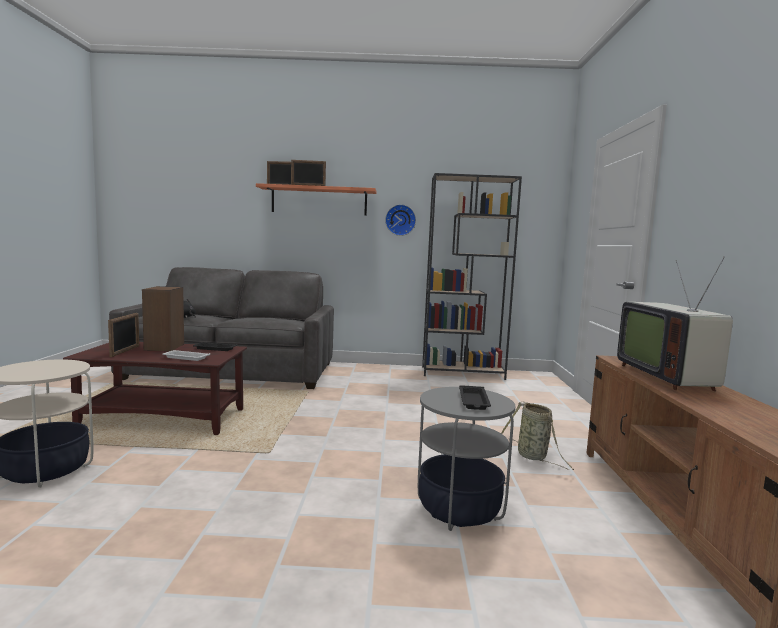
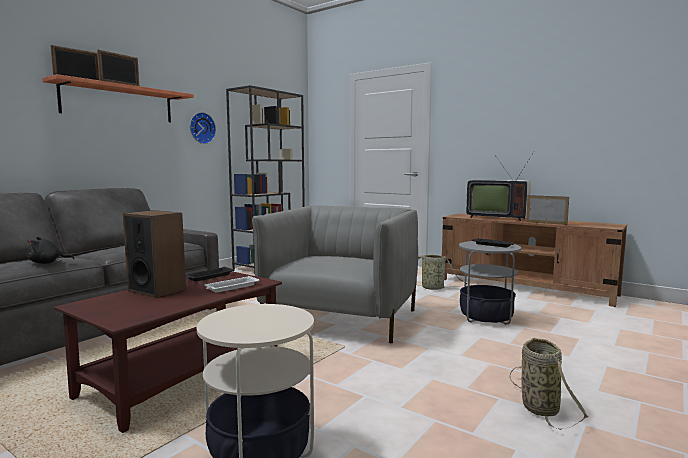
camera: 55 degrees left, 0 degrees up
(125, 351) = (144, 304): picture frame -> picture frame (546, 223)
(169, 591) = (538, 406): none -> basket
(345, 434) = (341, 318): none -> grey armchair

